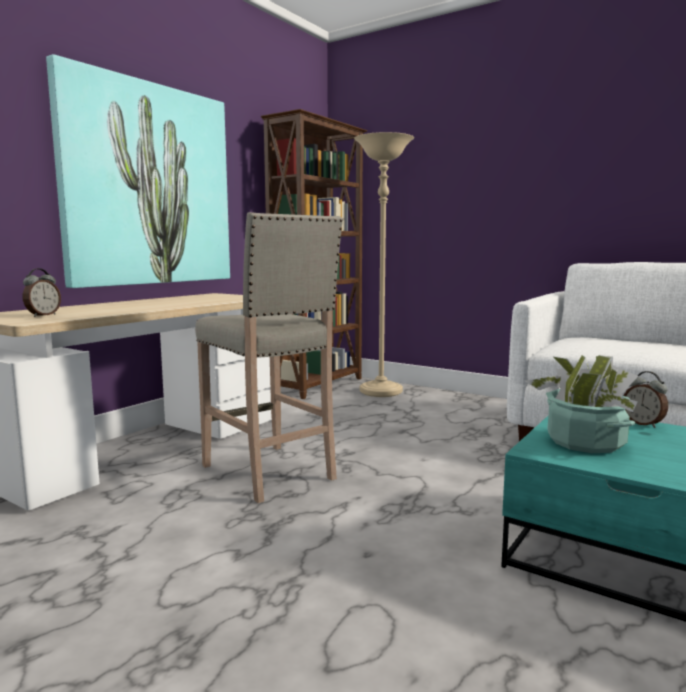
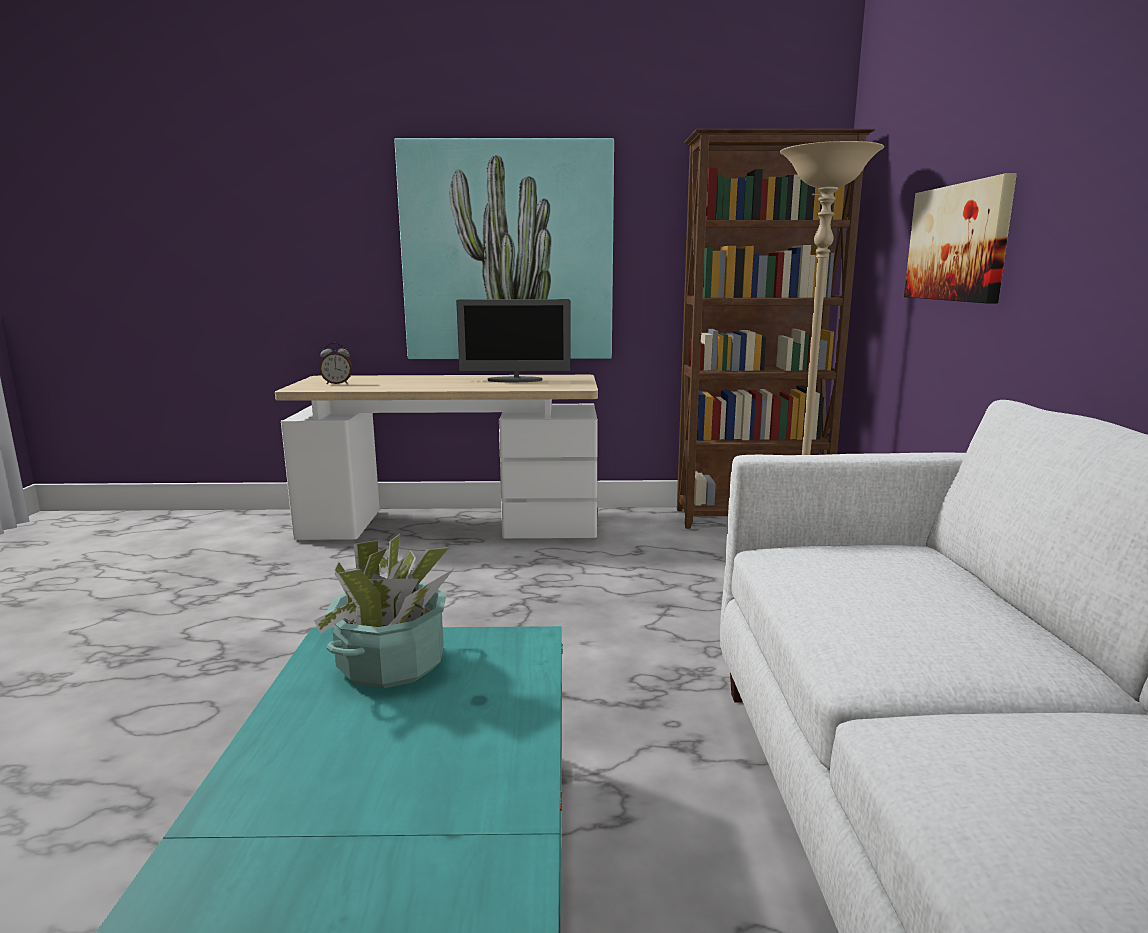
camera: 55 degrees right, 5 degrees up
(189, 299) = (515, 380): none -> monitor
(269, 473) = (449, 584): beige stool -> none
(466, 197) = (958, 243): none -> picture
(643, 424) = (531, 694): alarm clock -> none

